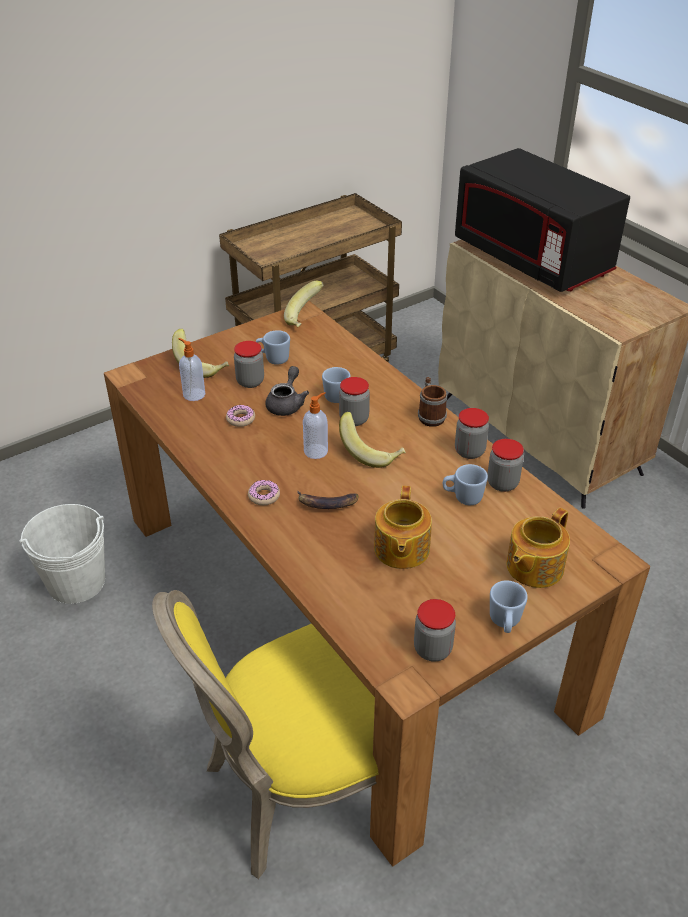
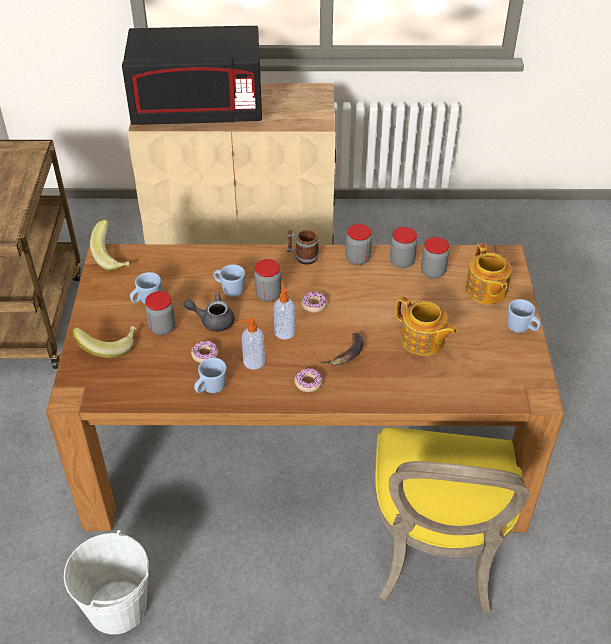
camera: 55 degrees left, 5 degrees up
(193, 394) = (142, 368): soap dispenser -> soap dispenser (253, 362)
(287, 404) = (213, 320): grey teapot -> grey teapot turned 45 degrees counterclockwise
(371, 452) = (313, 305): banana -> donut
(432, 649) = (519, 371): jar -> jar (433, 272)
(463, 498) = (399, 286): blue mug -> blue mug (210, 389)

